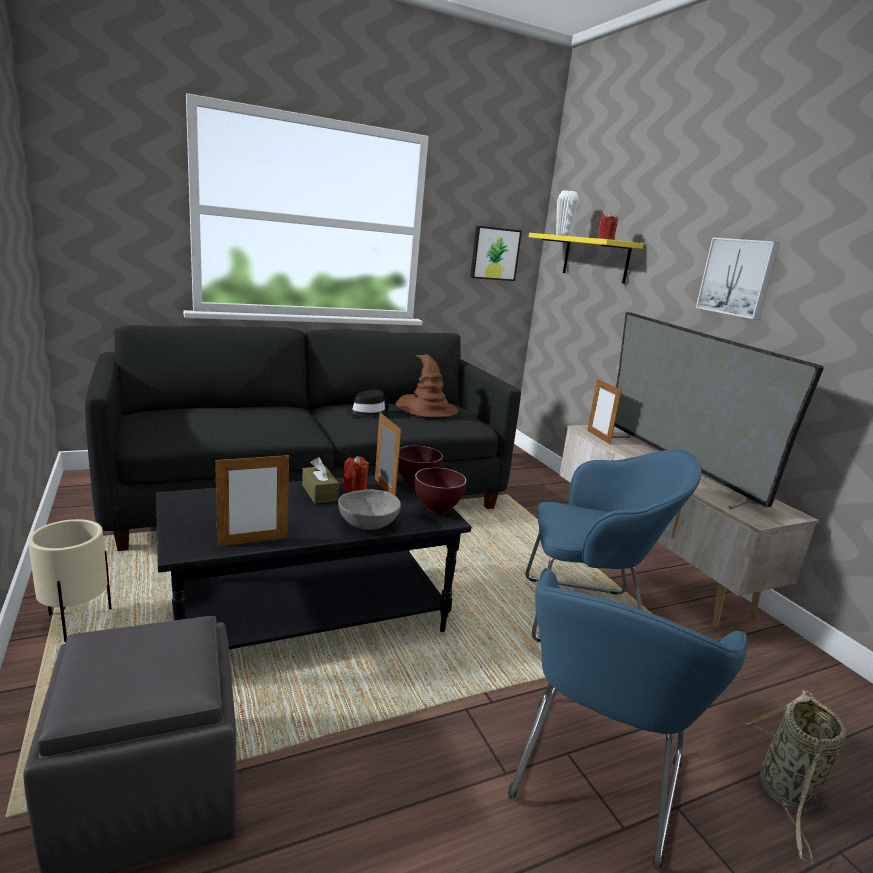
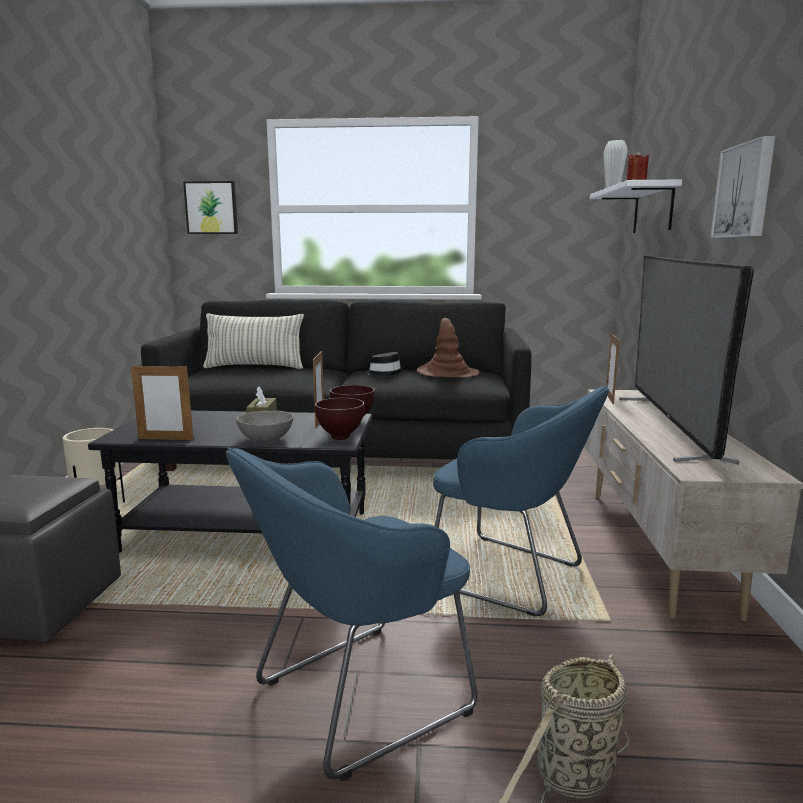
camera: 30 degrees right, 5 degrees down
(205, 409) = (255, 367): none -> pillow
(354, 488) = (295, 418): red candle -> none
(494, 253) = (562, 222): picture -> picture (212, 208)
(595, 258) = (653, 209): yellow shelf -> white shelf

